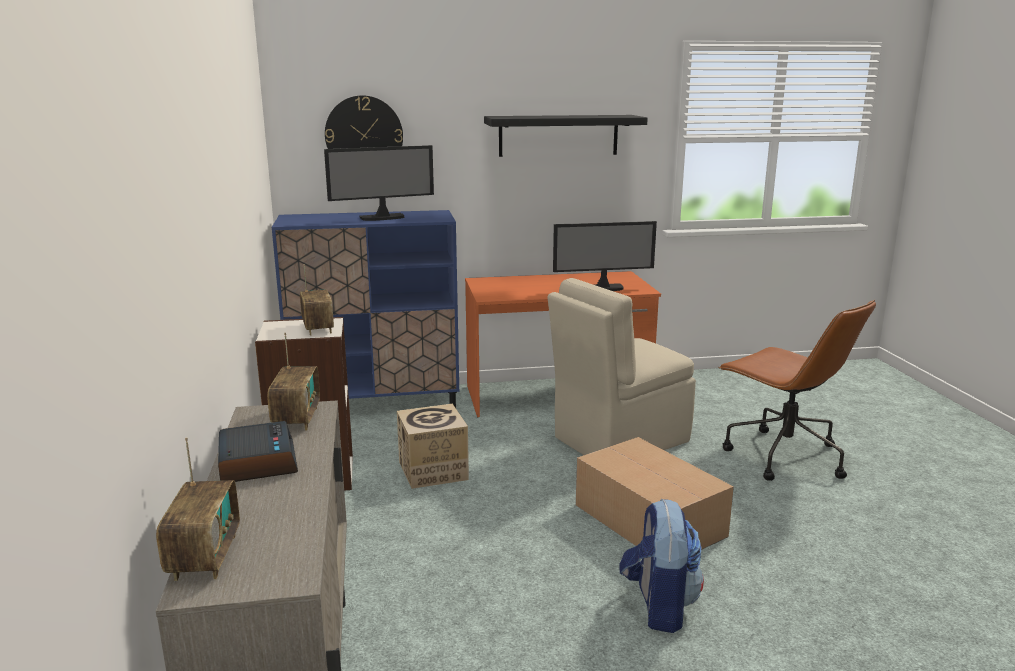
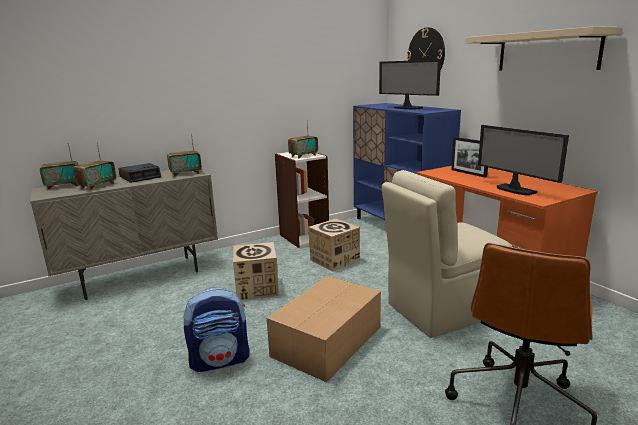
camera: 70 degrees right, 0 degrees up
(276, 509) = (97, 186): none -> radio
(469, 549) = (257, 288): none -> cardboard box
(516, 287) = (468, 173): none -> picture frame
(558, 135) = (547, 51): black shelf -> beige shelf
(618, 440) = (442, 309): beige chair -> beige chair turned 60 degrees counterclockwise

